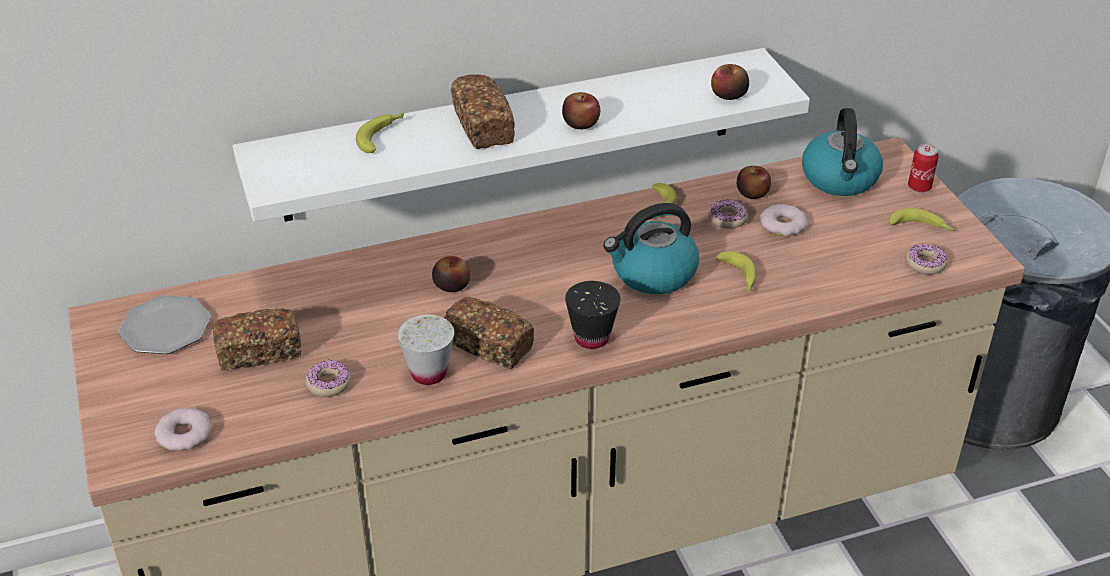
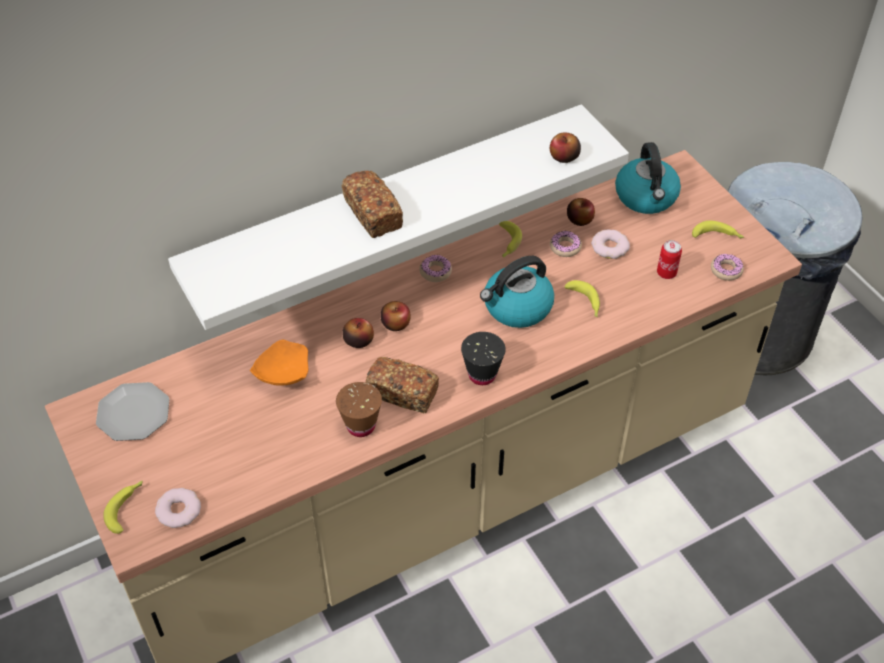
camera: 10 degrees left, 10 degrees up
(260, 352) = (218, 425): bread -> none
(328, 383) = (283, 447): donut -> donut (435, 272)
(350, 308) = (281, 373): none -> orange plate
(382, 136) = (292, 234): banana -> banana (126, 508)
(429, 373) = (361, 426): white cup -> brown cup
(581, 123) = (451, 201): apple -> apple (395, 323)
(919, 187) = (709, 197): can -> can (666, 273)

